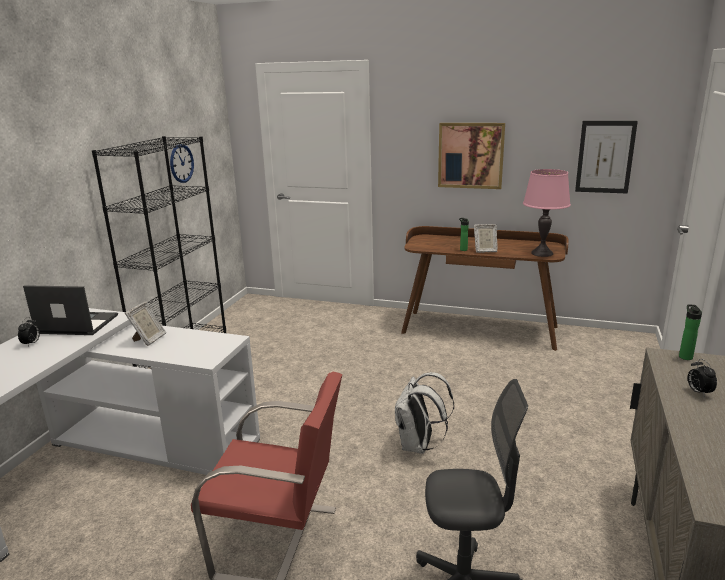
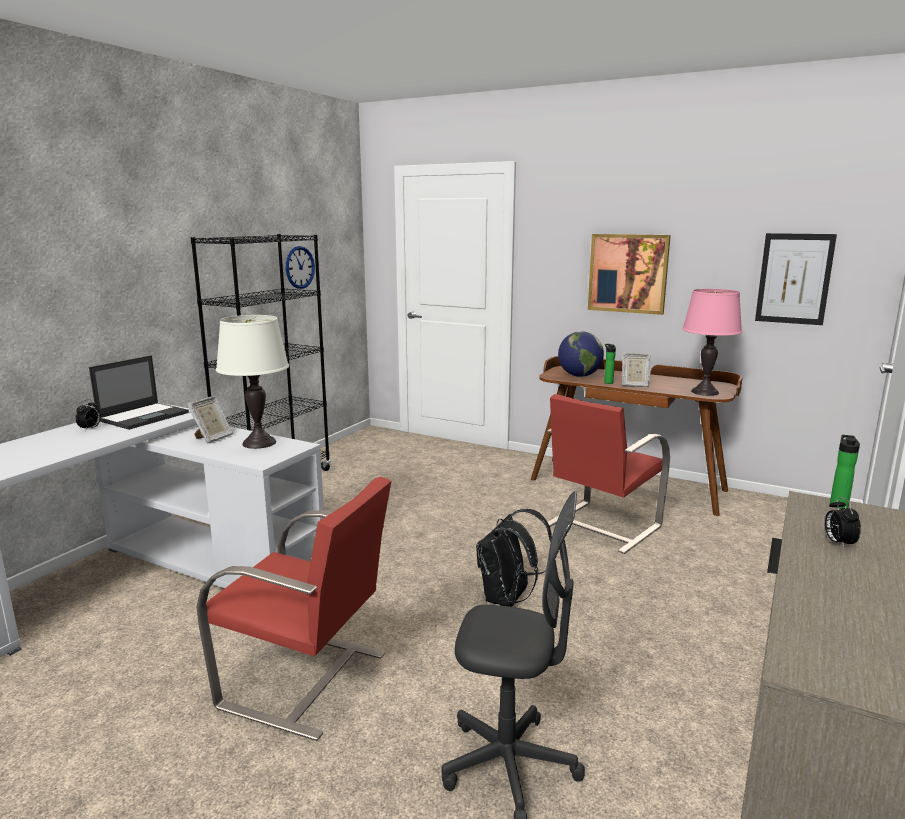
camera: 10 degrees right, 5 degrees down
(76, 324) = (144, 416): laptop -> laptop turned 105 degrees clockwise
(194, 340) = (259, 443): none -> white table lamp
(419, 446) = (508, 599): white backpack -> black backpack
(437, 244) = (579, 376): none -> globe
(470, 370) = (601, 526): none -> red chair

